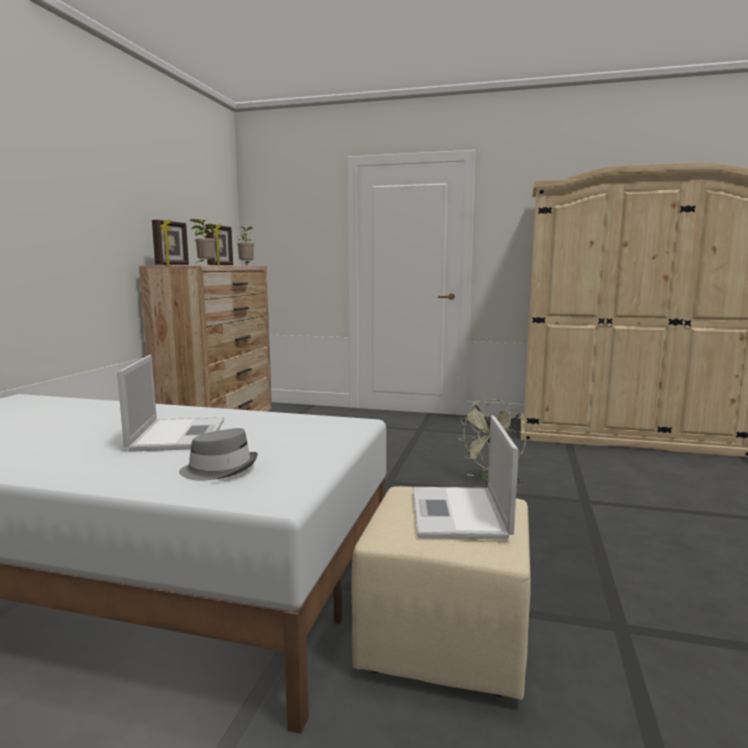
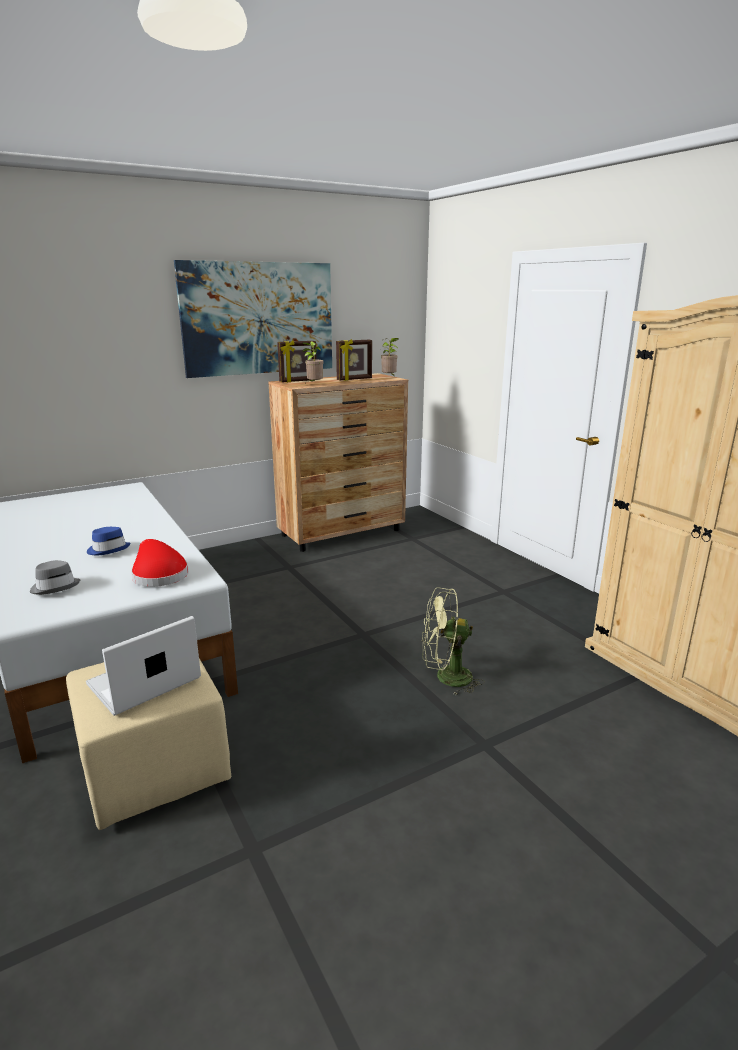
camera: 45 degrees right, 10 degrees up
(125, 193) = (259, 318): none -> picture
(178, 434) = (108, 549): laptop -> blue hat
(306, 431) = (158, 575): none -> red hat

